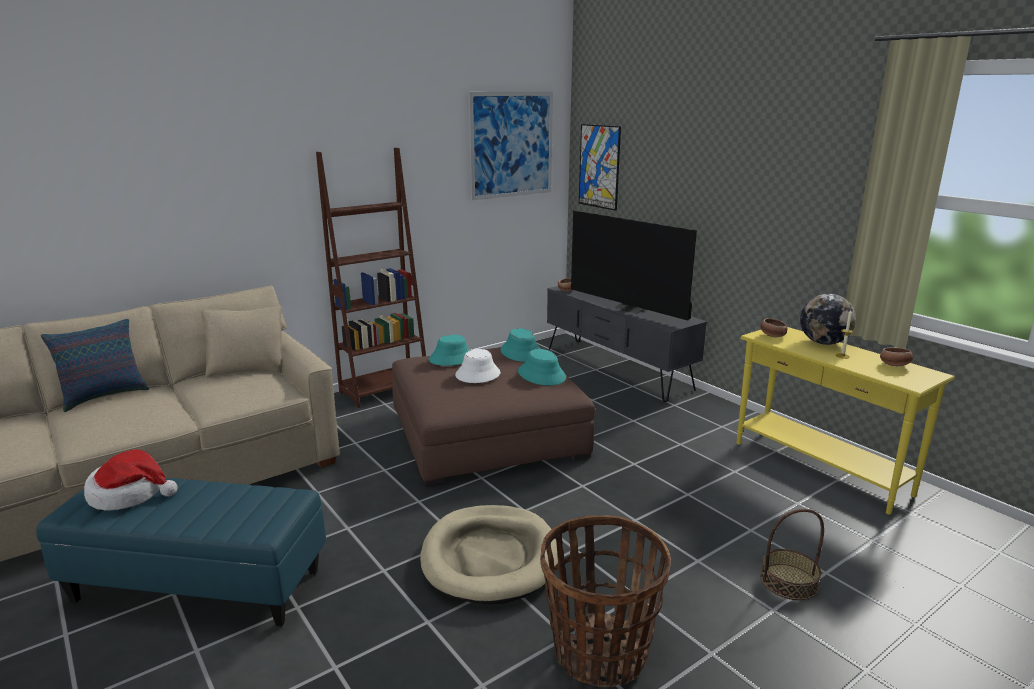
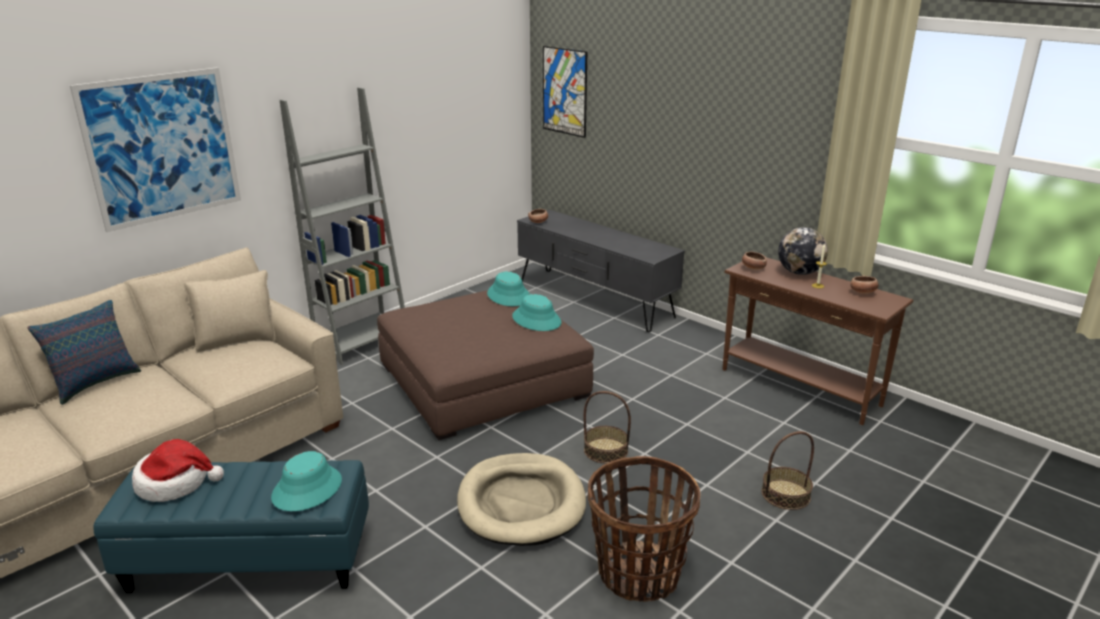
camera: 10 degrees left, 5 degrees up
(384, 390) = (362, 342): brown bookcase -> grey bookcase
(451, 358) = (440, 308): turquoise hat -> turquoise hat (307, 489)
(477, 374) = (473, 324): white hat -> none
(512, 145) = (473, 72): picture -> picture (162, 147)
(594, 512) = (606, 450): none -> basket
(631, 308) = (608, 240): television -> none
(821, 468) = (801, 387): yellow console table -> brown console table

